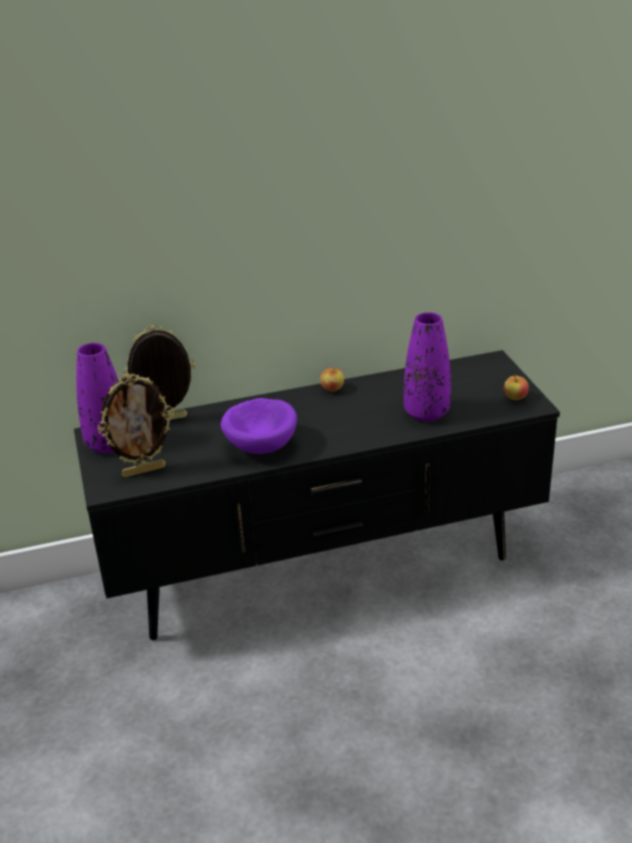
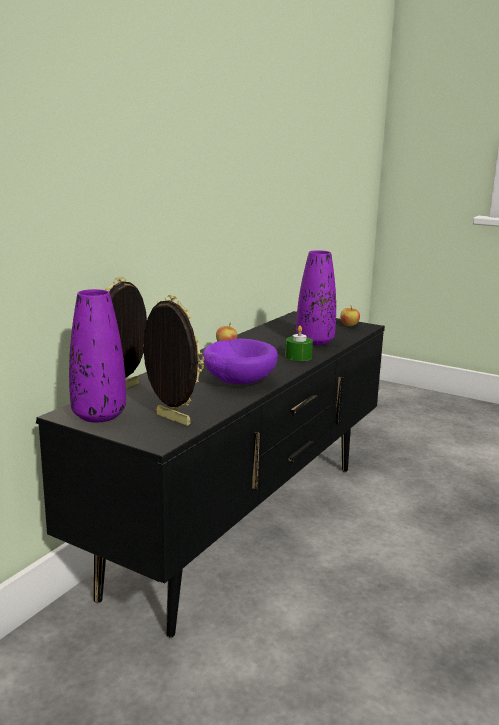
camera: 45 degrees left, 15 degrees down
(144, 470) = (171, 420): picture frame -> picture frame turned 75 degrees counterclockwise
(370, 430) = (298, 356): none -> green candle

